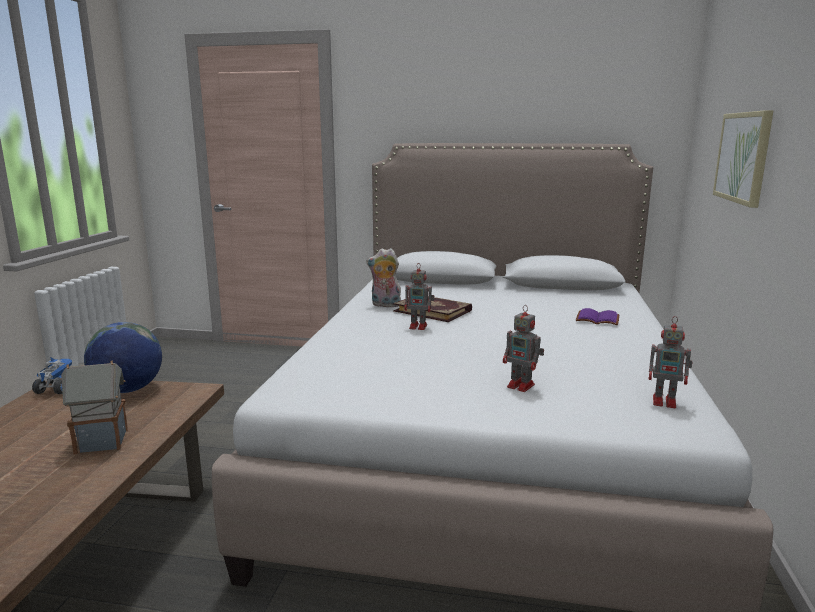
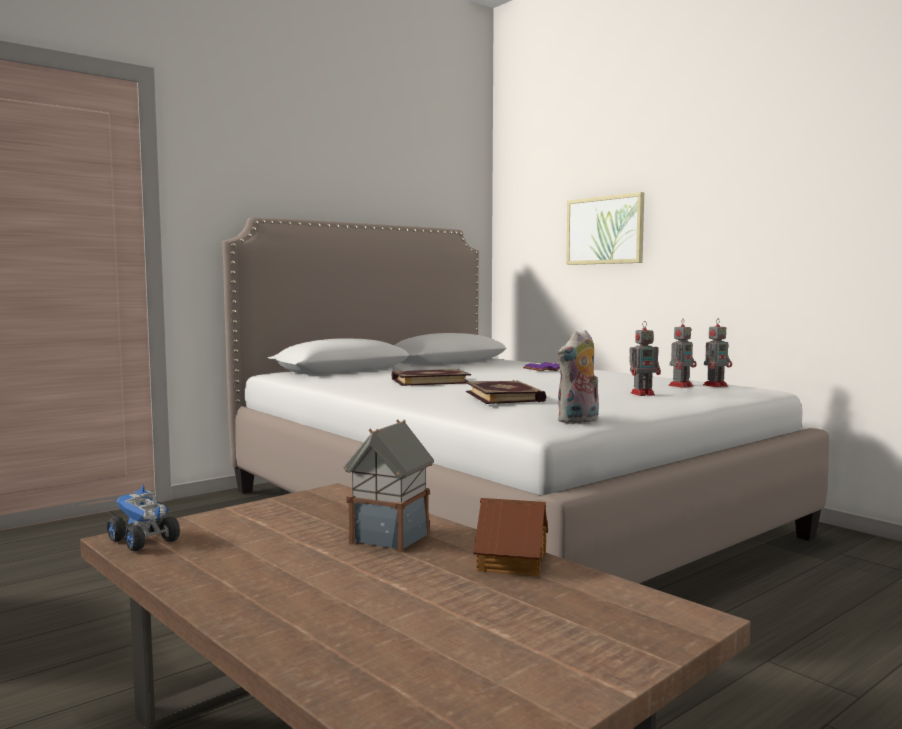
camera: 50 degrees left, 10 degrees down
(72, 494) = (511, 561): none -> toy house
(128, 390) = (251, 513): globe -> none
(382, 349) = (505, 396): none -> book
(385, 305) = (374, 385): plush toy -> plush toy (579, 421)
(419, 326) = (463, 388): toy robot -> toy robot (681, 386)

